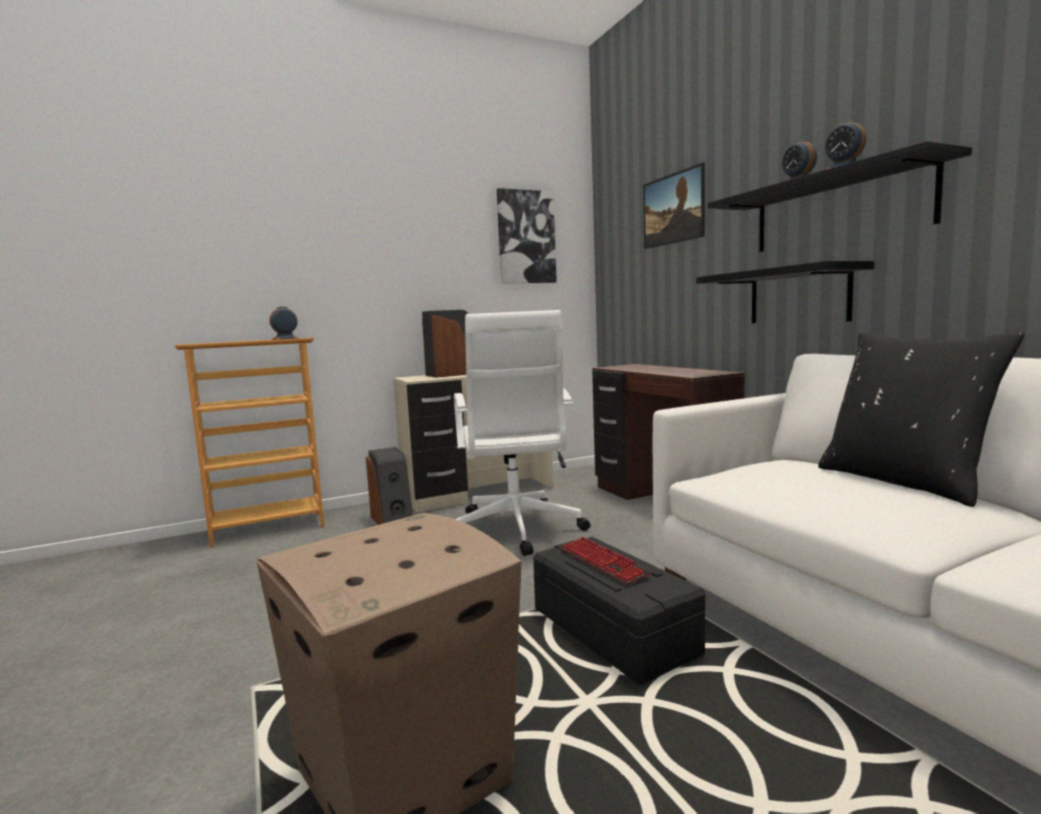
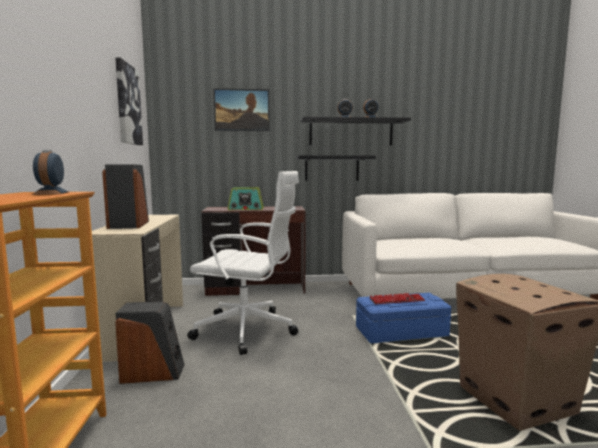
camera: 70 degrees left, 0 degrees up
(615, 631) = (401, 332): black storage box -> blue storage box
(644, 369) = (246, 209): none -> radio
(904, 481) = (425, 237): black pillow -> none

